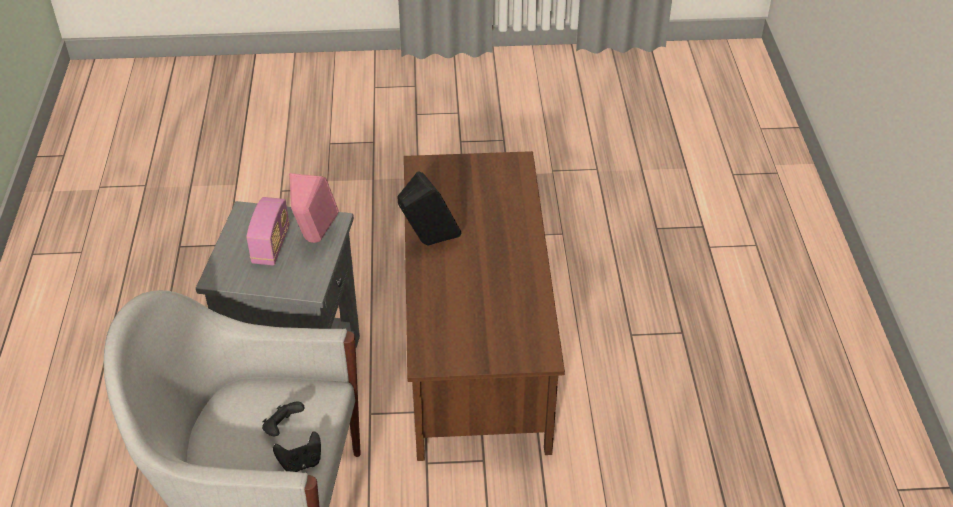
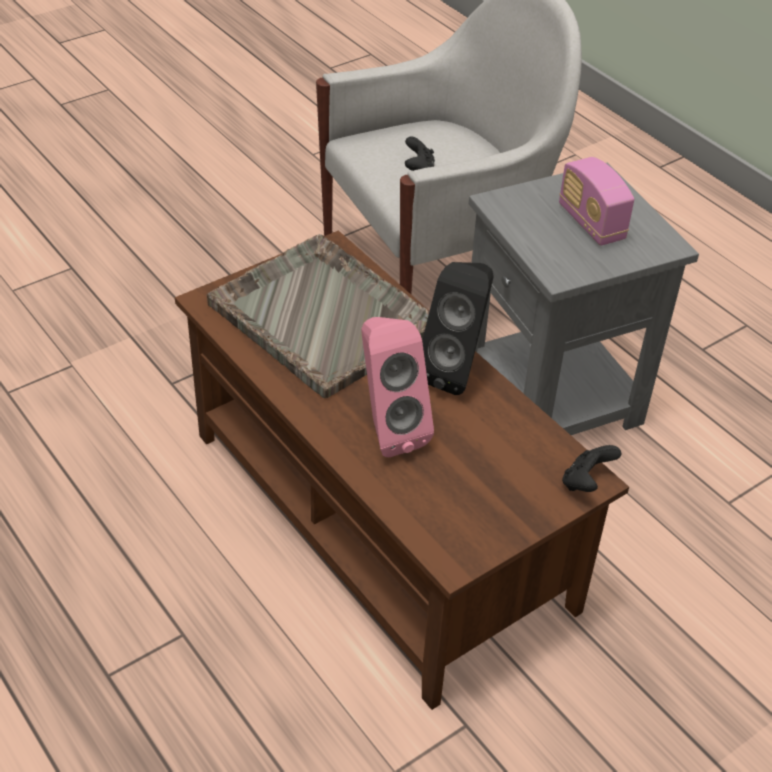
camera: 145 degrees right, 0 degrees up
(301, 462) = (374, 156): black game controller -> black game controller (586, 482)
(314, 240) = (553, 246): pink speaker -> pink speaker (388, 430)
(477, 312) = (321, 316): none -> grey tray

